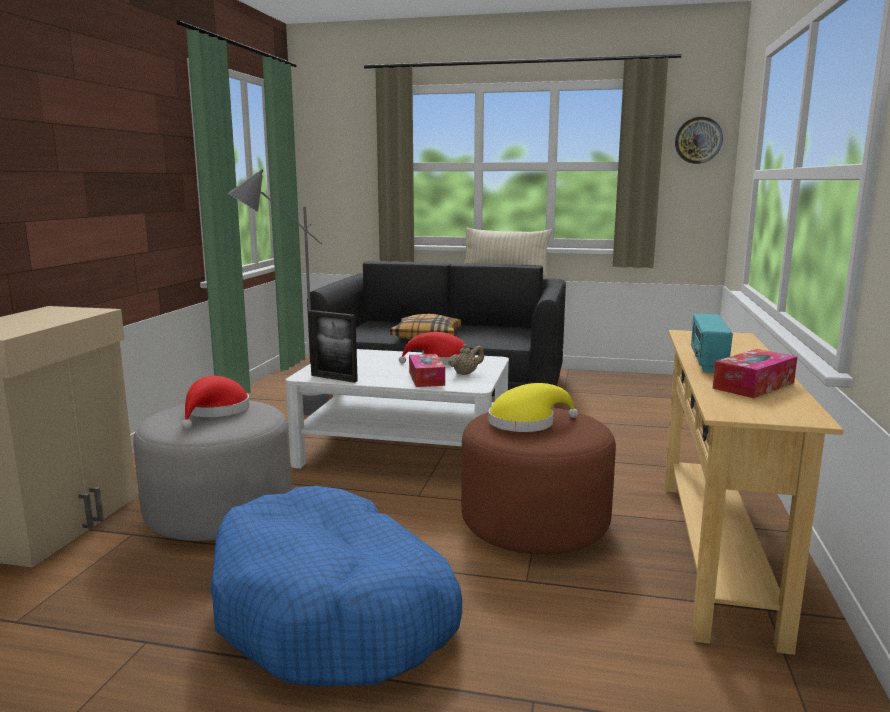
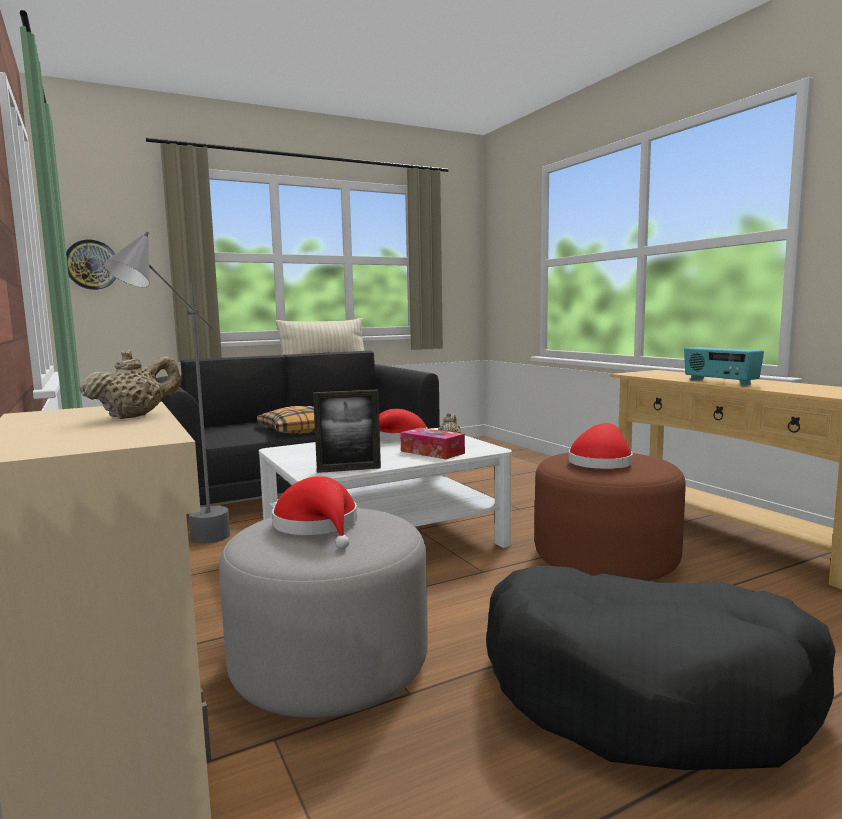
camera: 40 degrees left, 5 degrees down
(60, 319) = (135, 416): none -> beige teapot
(334, 611) = (646, 691): blue dog bed -> black dog bed
(526, 423) = (601, 462): yellow hat -> red hat
(698, 140) = (459, 241): wall clock -> wall clock (92, 264)
(753, 385) = (794, 386): tissue box -> none

